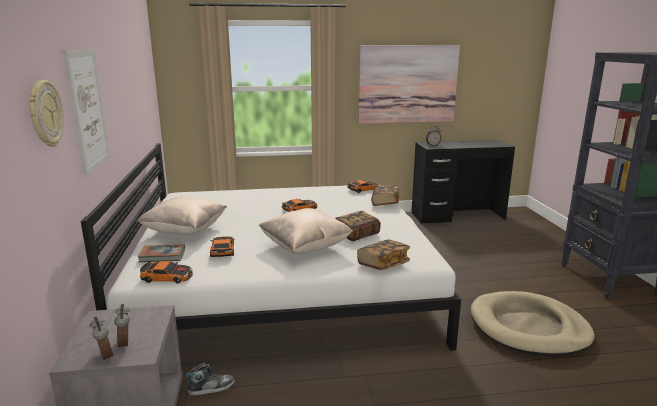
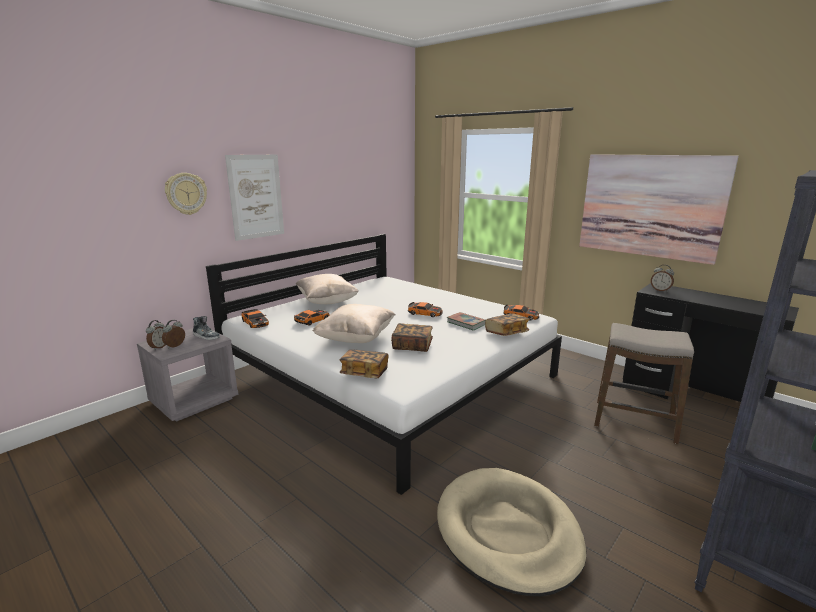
camera: 50 degrees right, 0 degrees up
(162, 256) = (282, 311): book -> book (466, 323)
(211, 387) = (241, 409): shoe -> shoe (206, 336)
(462, 240) = (634, 422): none -> stool

